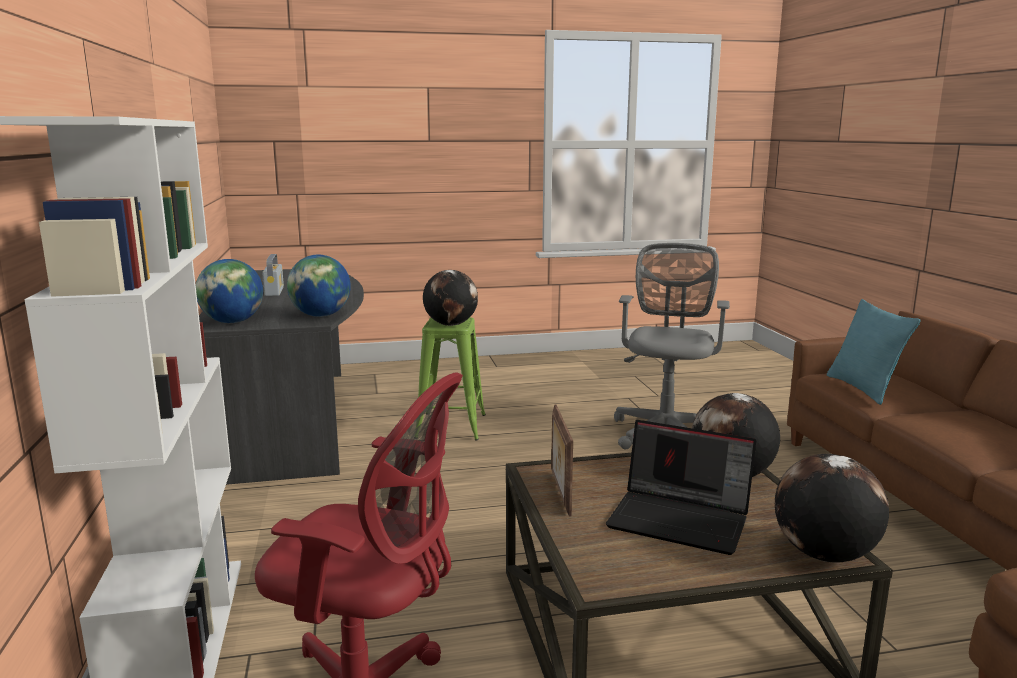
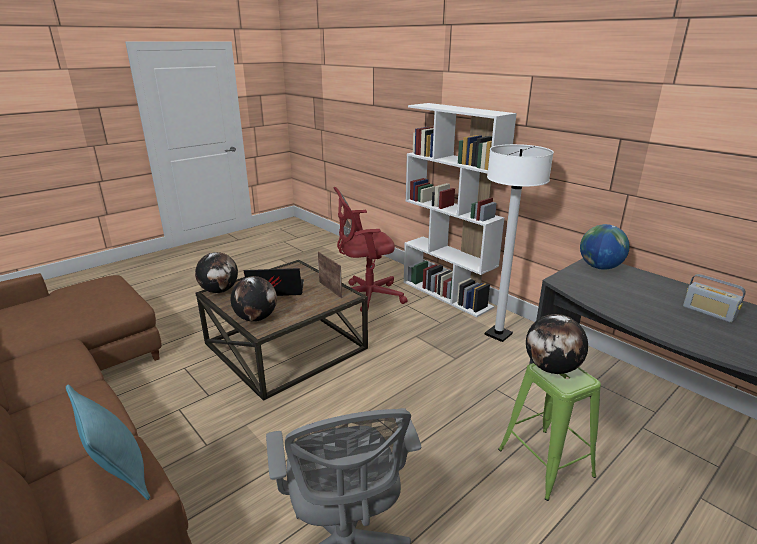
camera: 150 degrees right, 10 degrees up
(270, 526) = (498, 334): none -> white floor lamp
(321, 316) = (576, 288): globe -> none

